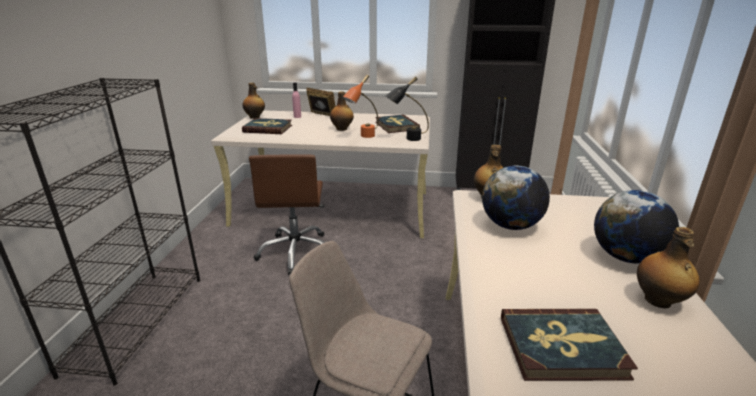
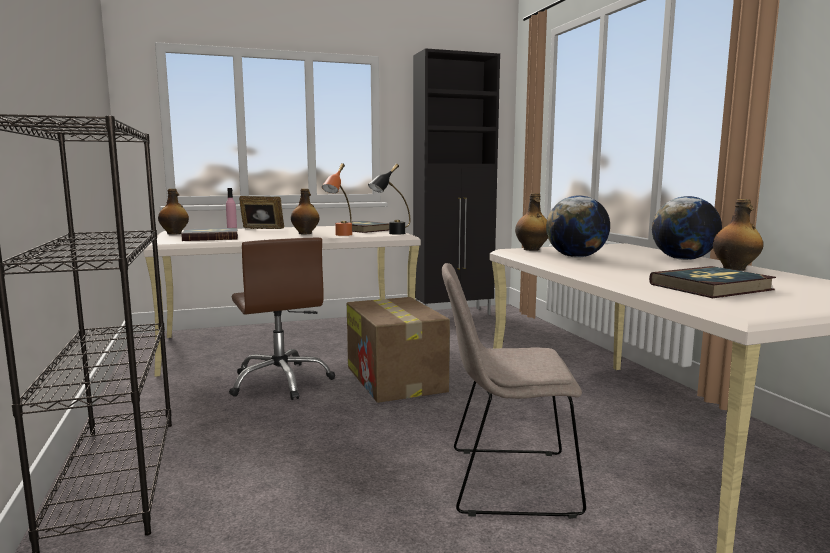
camera: 25 degrees left, 15 degrees down
(377, 271) = (396, 379): none -> cardboard box

